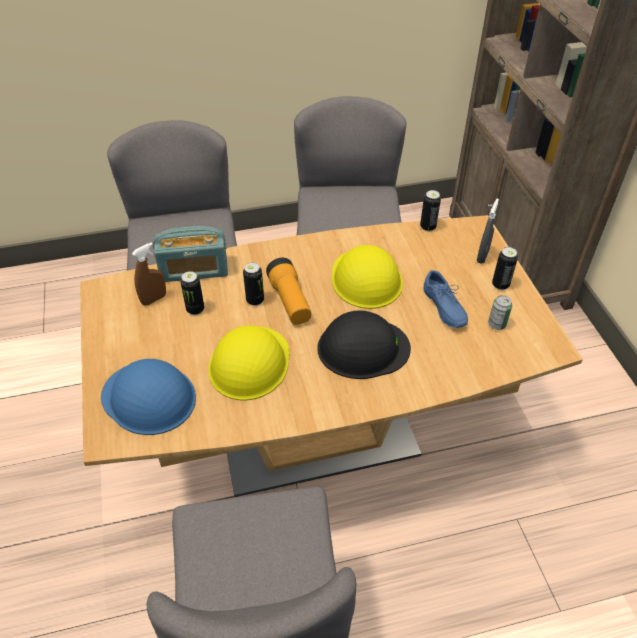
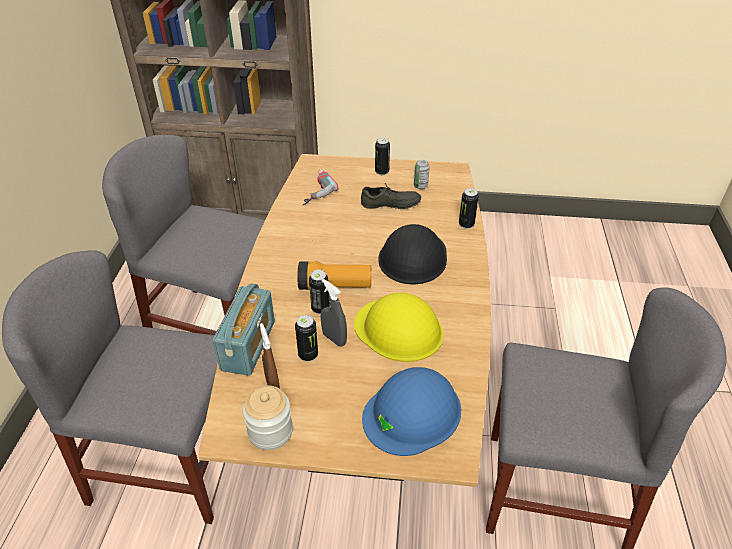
camera: 70 degrees left, 5 degrees down
(109, 312) = (270, 431): none -> jar
(366, 278) = (334, 234): yellow hard hat -> none
(428, 227) = (294, 185): can -> can (466, 224)
(428, 243) = (313, 190): none -> power drill
(442, 308) = (390, 205): blue shoe -> grey shoe
(482, 256) = (347, 170): grey spray bottle -> grey spray bottle (334, 339)

